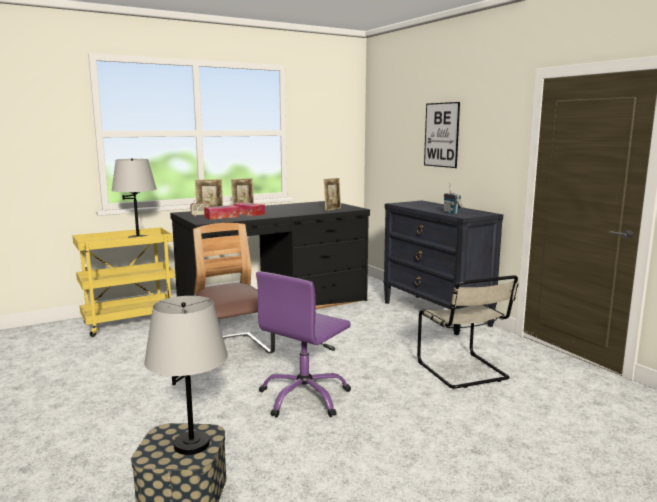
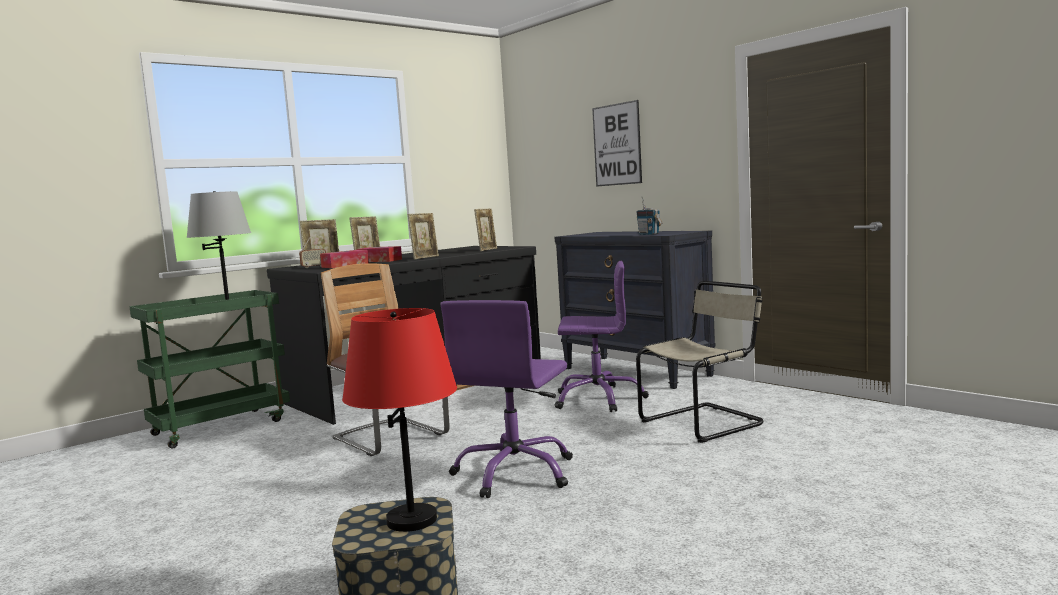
camera: 10 degrees left, 5 degrees down
(130, 322) = (221, 426): yellow cart -> green cart
(191, 444) = (411, 520): grey table lamp -> red table lamp
(281, 214) = (425, 258): none -> picture frame
(395, 336) = (598, 399): none -> purple office chair
(464, 372) = (705, 422): beige chair -> beige chair turned 90 degrees counterclockwise

